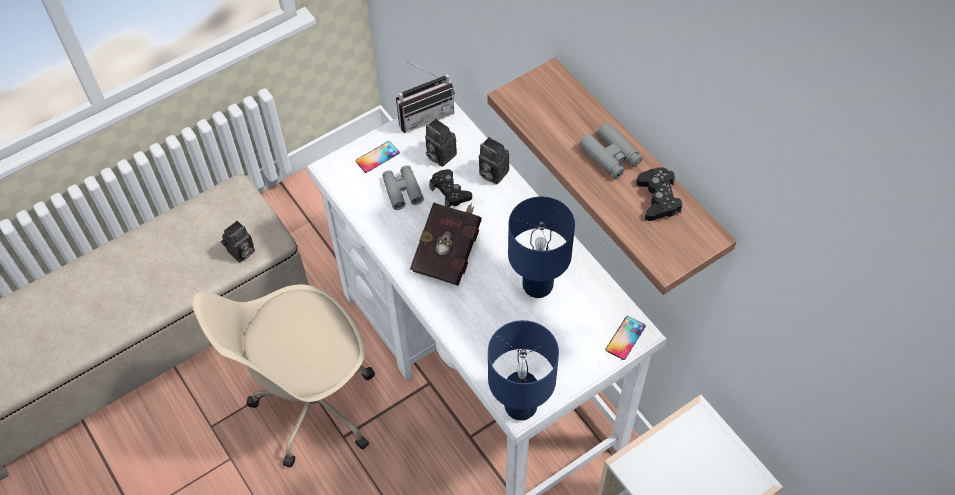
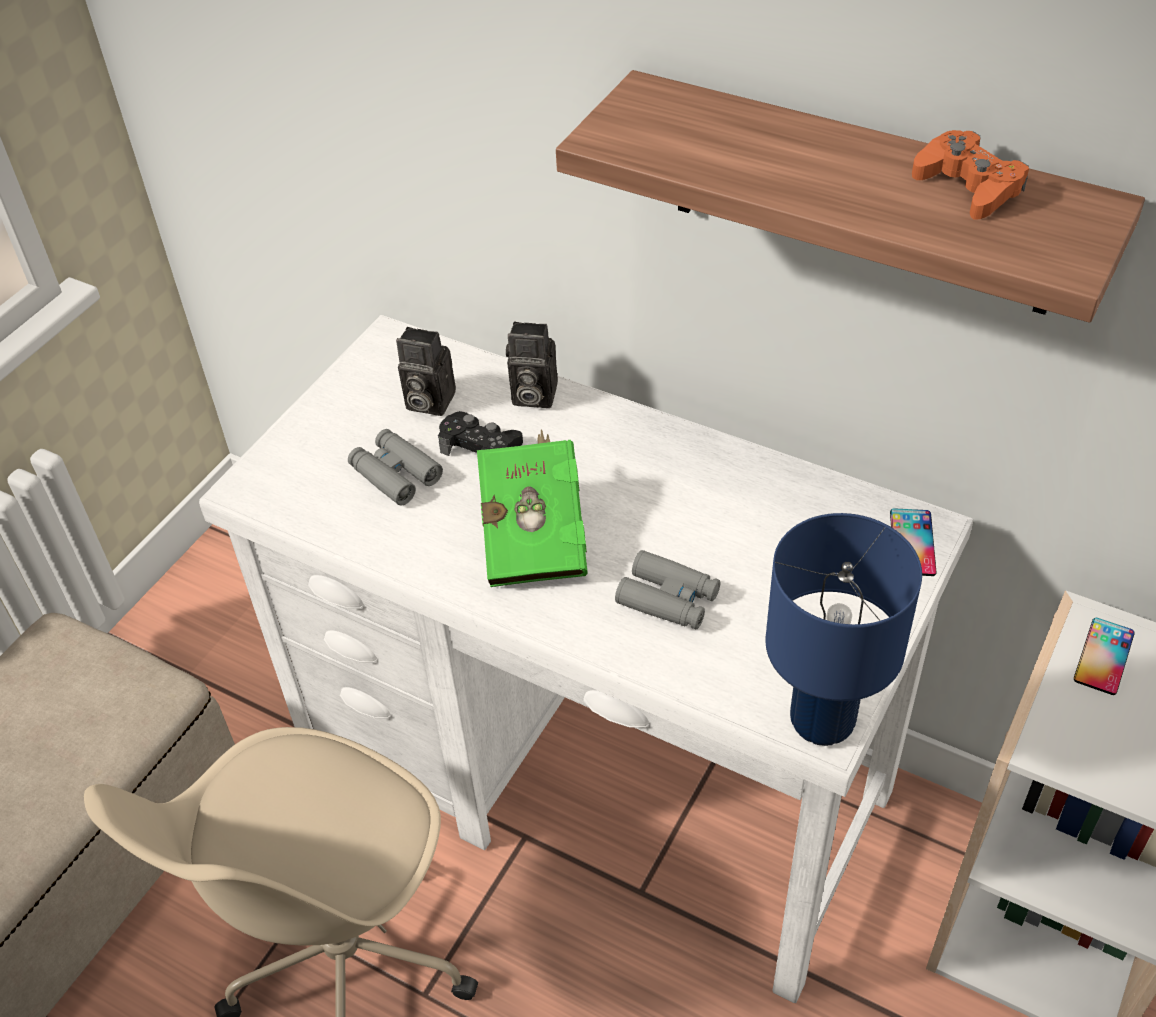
camera: 25 degrees left, 10 degrees down
(241, 253) = (111, 736): camera -> none
(377, 157) = (320, 441): phone -> phone (1104, 656)
(424, 114) = (366, 355): radio -> none
(449, 252) = (535, 534): red book -> green book
(536, 288) = (718, 528): blue table lamp -> none
(610, 156) = (838, 158): grey binoculars -> grey binoculars (668, 599)
(658, 199) = (968, 186): black game controller -> orange game controller

